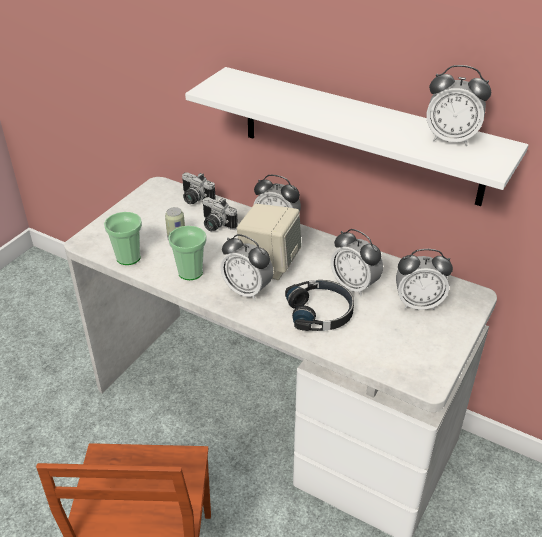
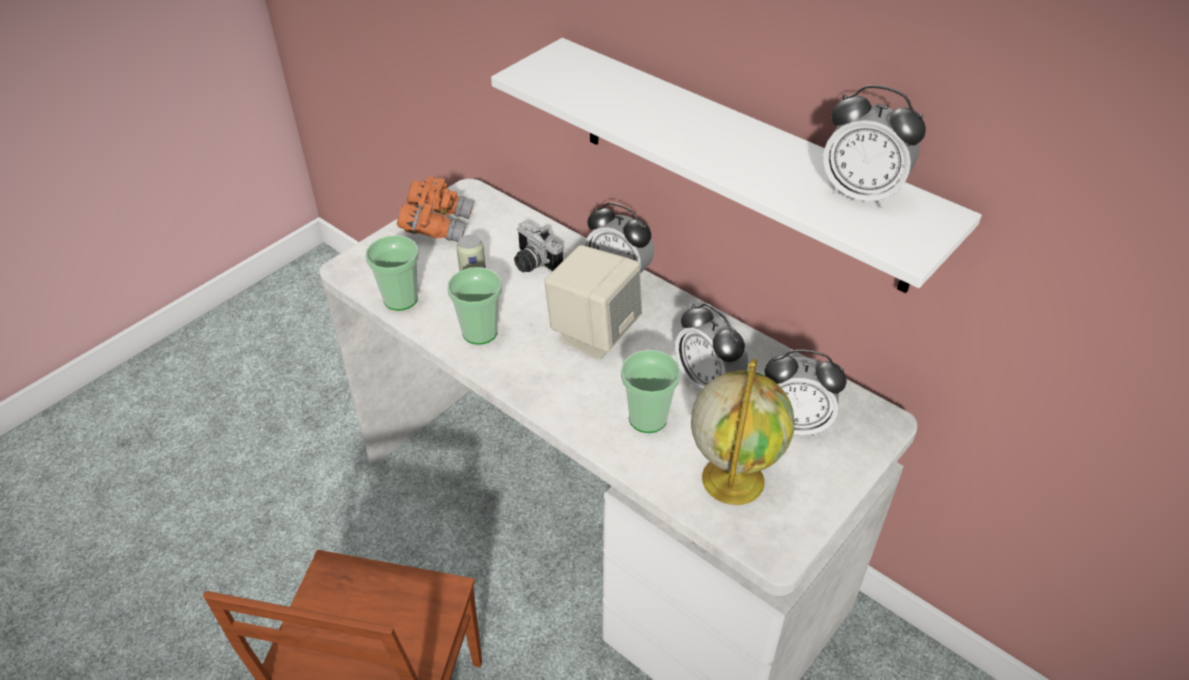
camera: 10 degrees right, 5 degrees up
(142, 208) = (437, 226): none -> orange binoculars
(194, 199) = (513, 219): camera -> none
(247, 290) = (552, 370): alarm clock -> none
(320, 312) = (647, 418): black headphones -> cup
(387, 341) = (732, 477): none -> globe

